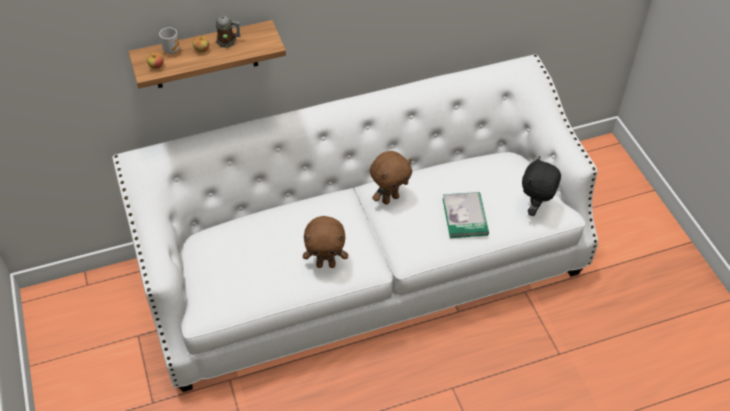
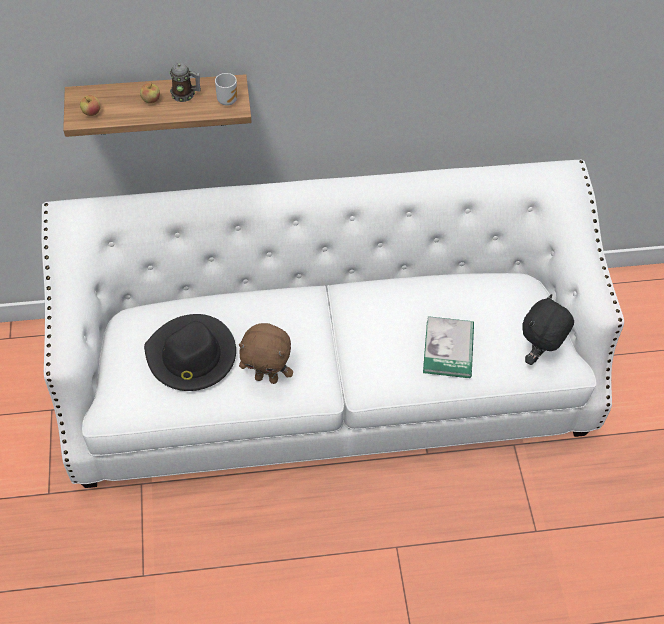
camera: 10 degrees right, 5 degrees up
(171, 50) = (115, 94): mug -> mug (227, 100)
(260, 258) = (191, 356): none -> black hat
(390, 198) = (364, 308): brown plush toy -> none

